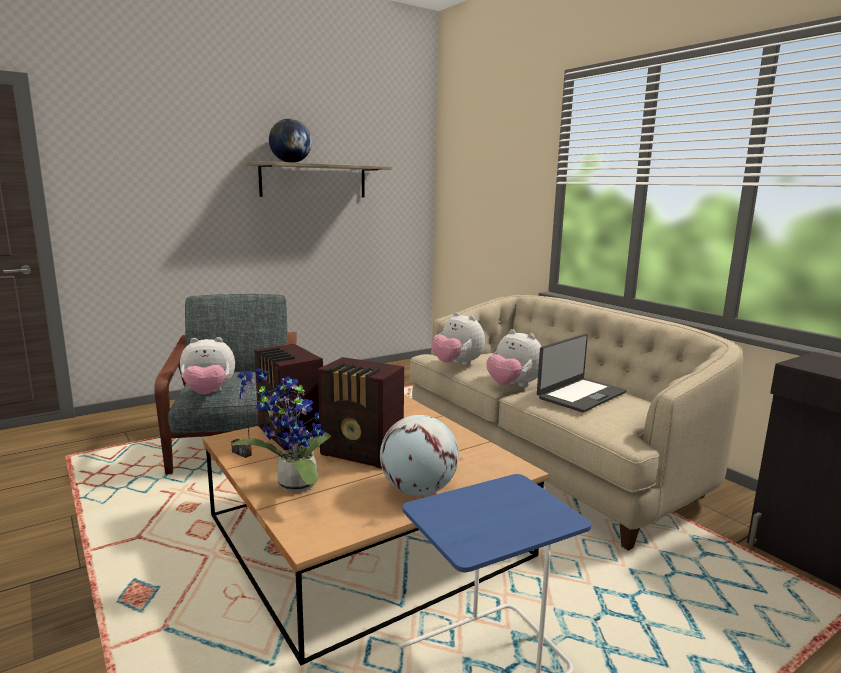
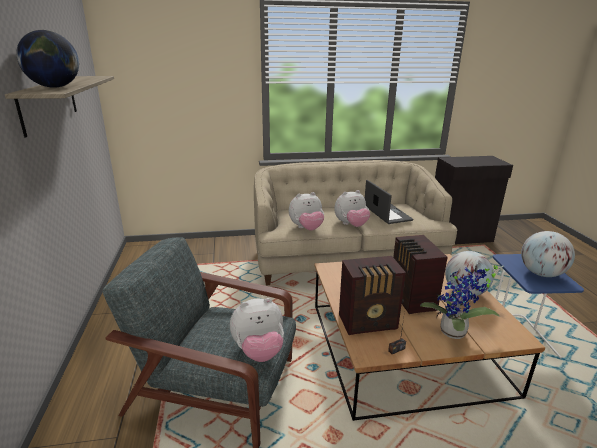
camera: 65 degrees left, 10 degrees up
(208, 393) = (259, 351): plush toy -> plush toy turned 60 degrees clockwise
(362, 454) = (412, 299): radio -> radio turned 120 degrees clockwise
(487, 519) = (541, 274): none -> globe

